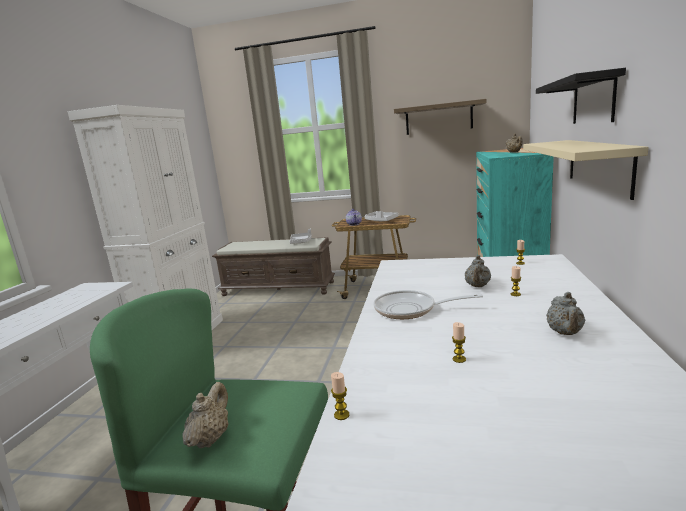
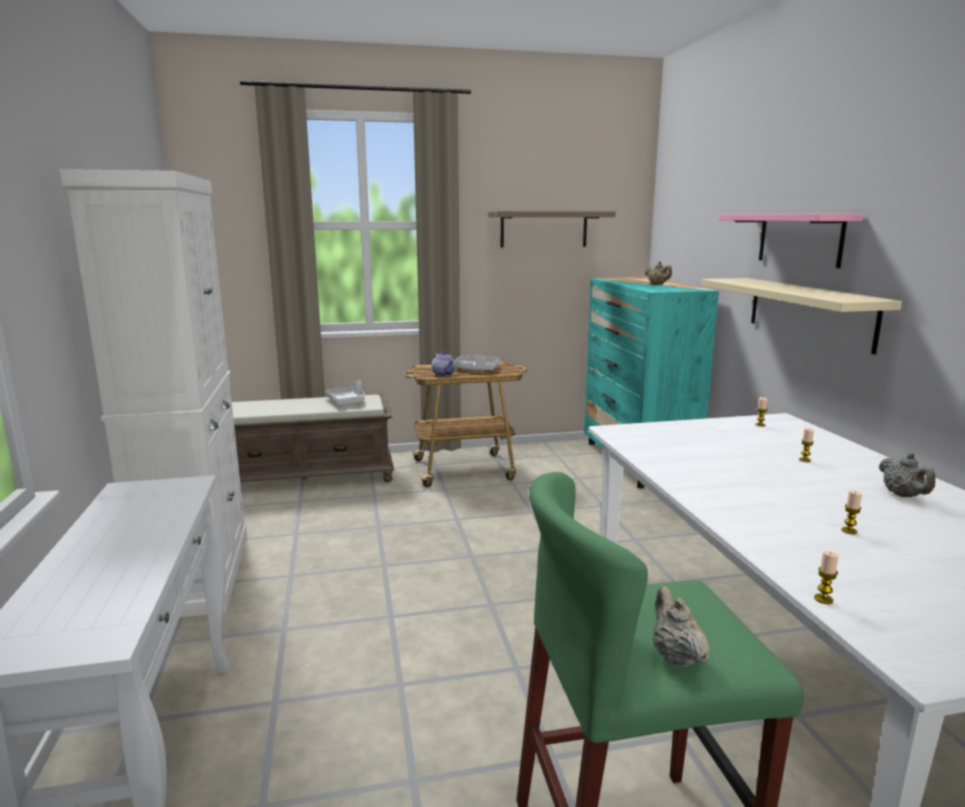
camera: 25 degrees left, 0 degrees up
(410, 309) = (722, 485): frying pan -> none
(477, 286) = (754, 453): grey teapot -> none
(593, 100) = (799, 239): black shelf -> pink shelf

